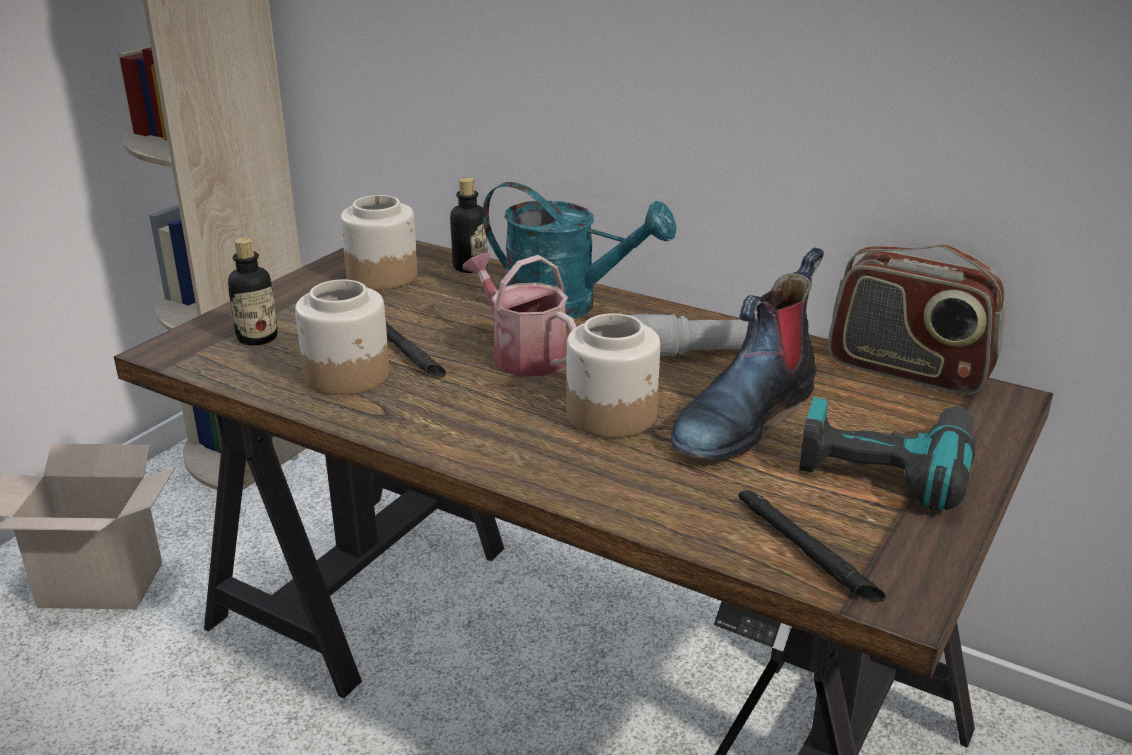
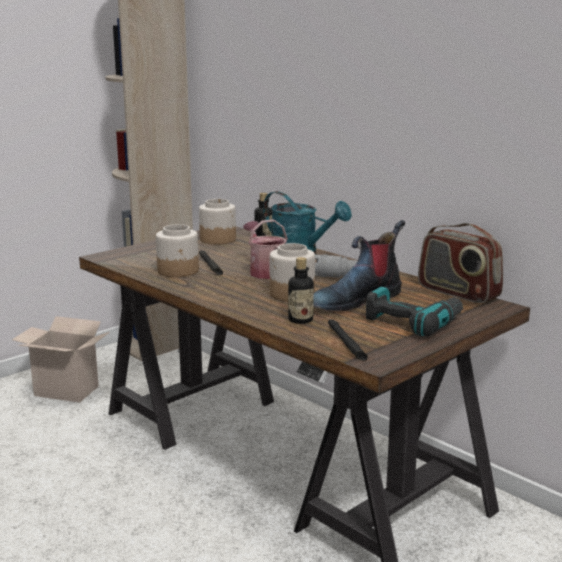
camera: 15 degrees right, 10 degrees down
(257, 338) = (145, 256): bottle -> bottle (300, 320)

